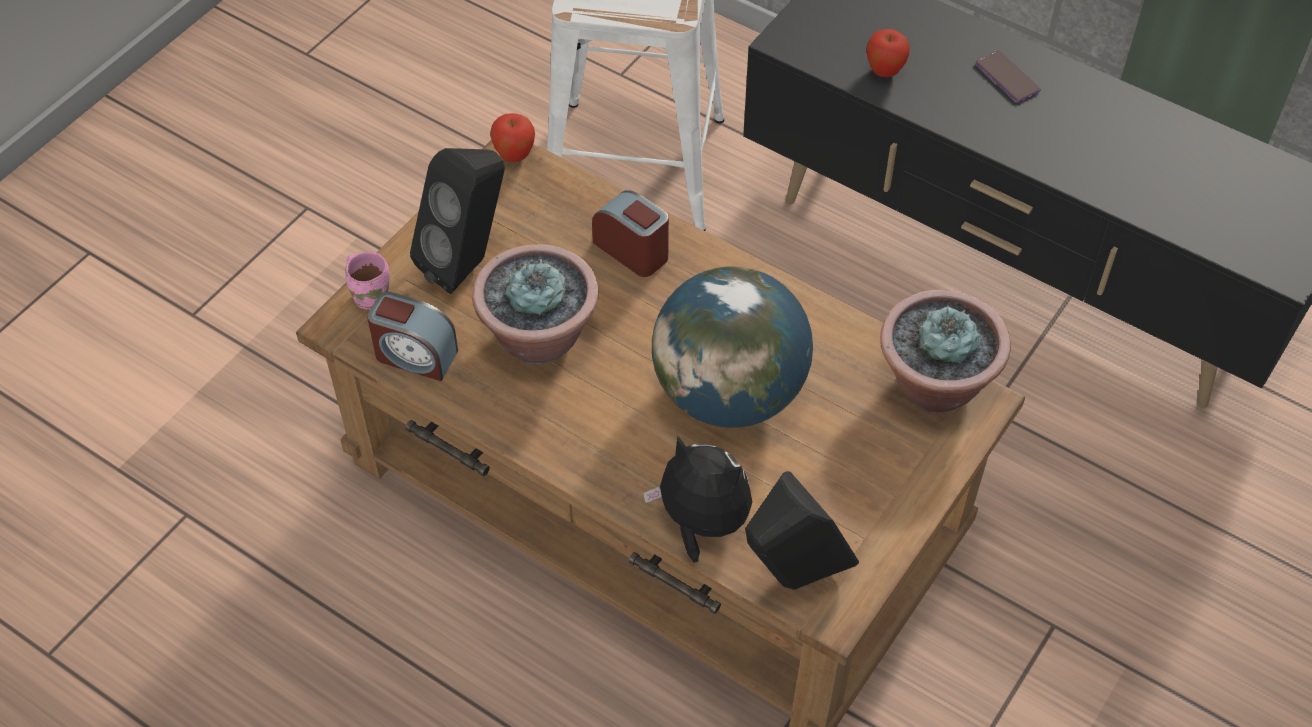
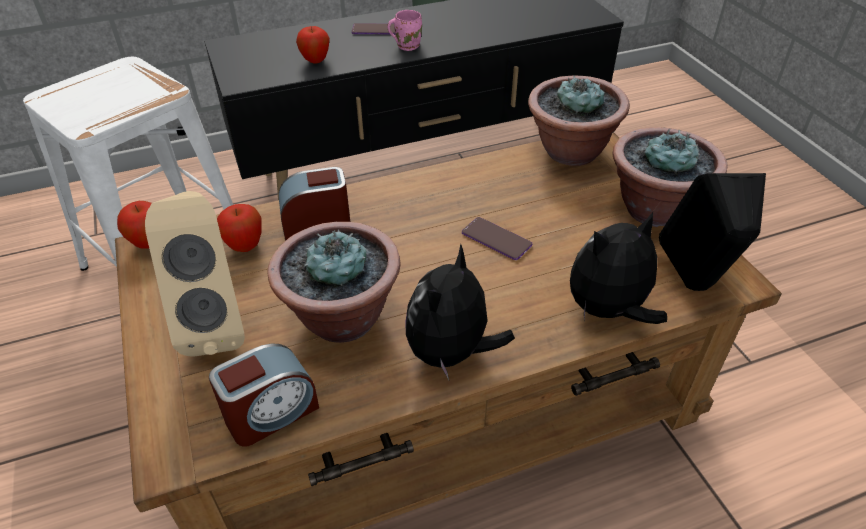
camera: 55 degrees left, 10 degrees down
(371, 295) = (167, 411): pink mug -> pink mug (406, 45)
(468, 263) = (216, 323): black speaker -> beige speaker
(559, 434) = (451, 353): none -> plush toy
(564, 219) = (245, 247): none -> apple
(729, 392) = (496, 239): globe -> phone
(894, 502) = (654, 209): none -> potted plant

